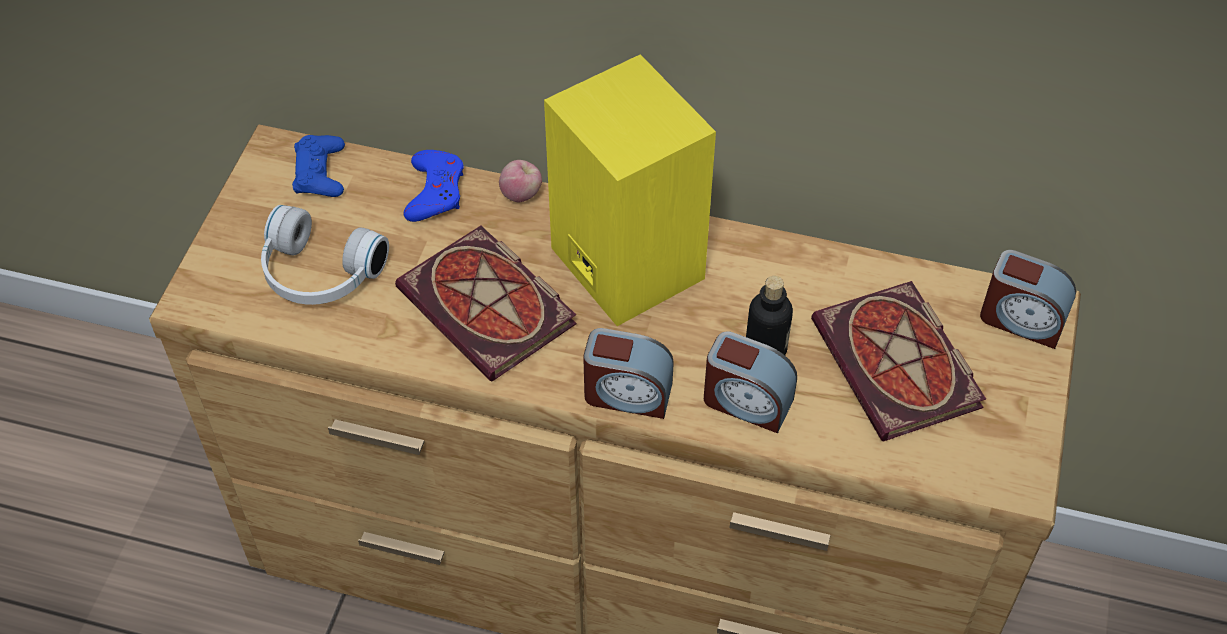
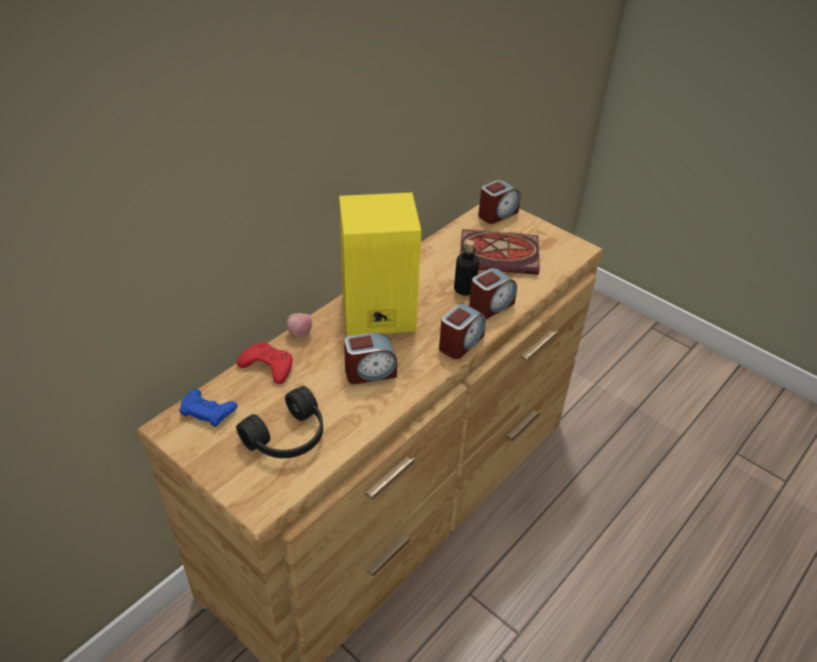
camera: 65 degrees left, 10 degrees down
(318, 275) = (289, 438): white headphones -> black headphones
(435, 191) = (268, 366): blue game controller -> red game controller
(492, 308) = (370, 372): book -> alarm clock

